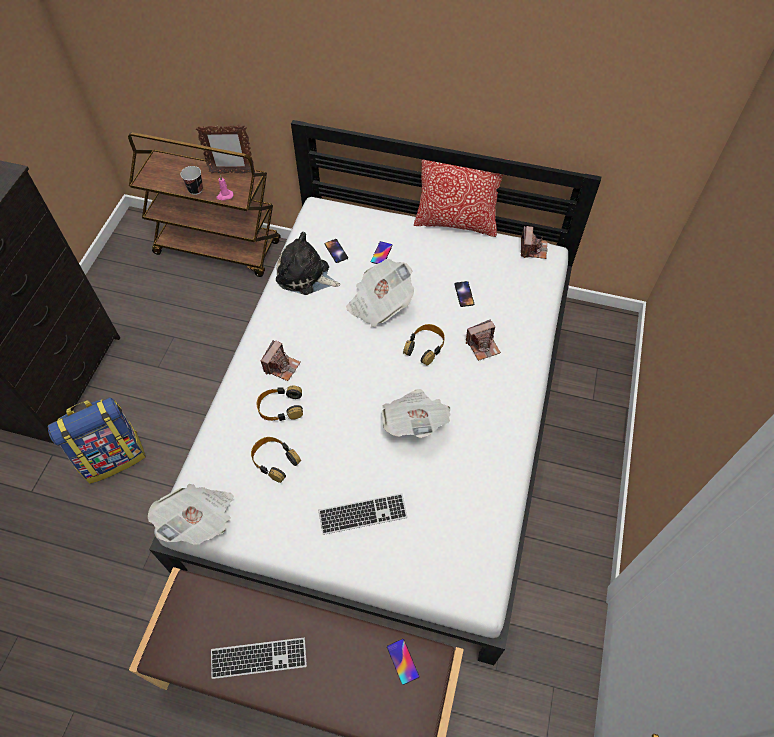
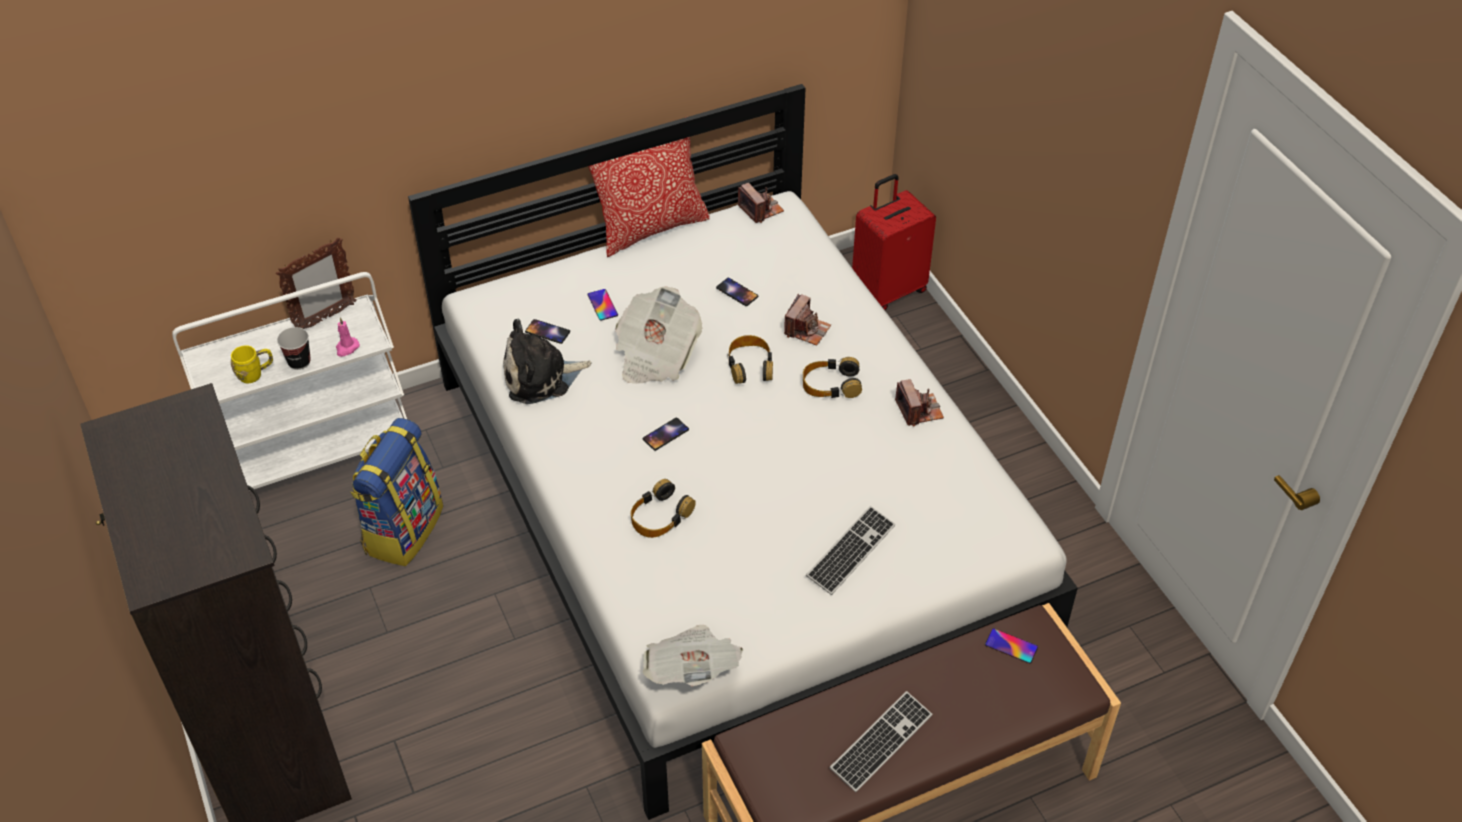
camera: 40 degrees left, 10 degrees down
(113, 456) = (439, 761): backpack -> backpack (402, 529)
(170, 183) = (255, 374): none -> yellow mug
(219, 248) = (316, 453): brown cart -> white cart
(274, 460) = (710, 566): headphones -> headphones (831, 384)
(281, 366) = (616, 479): camera -> camera (919, 410)
(334, 357) = (666, 434): none -> phone
(414, 421) = (813, 439): newspaper -> none
(607, 348) = (888, 290): none -> red suitcase

